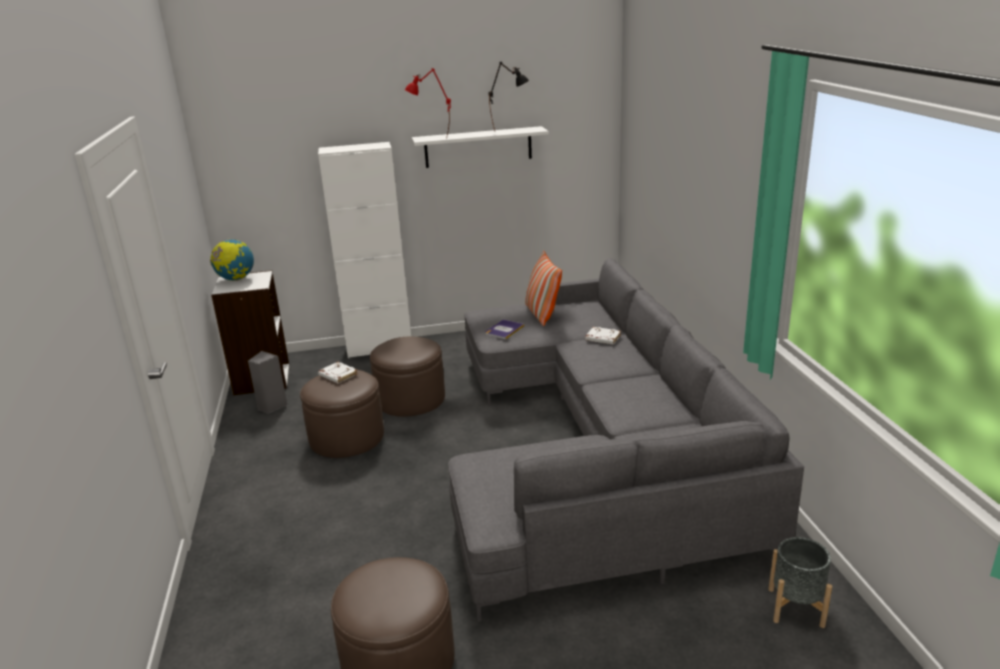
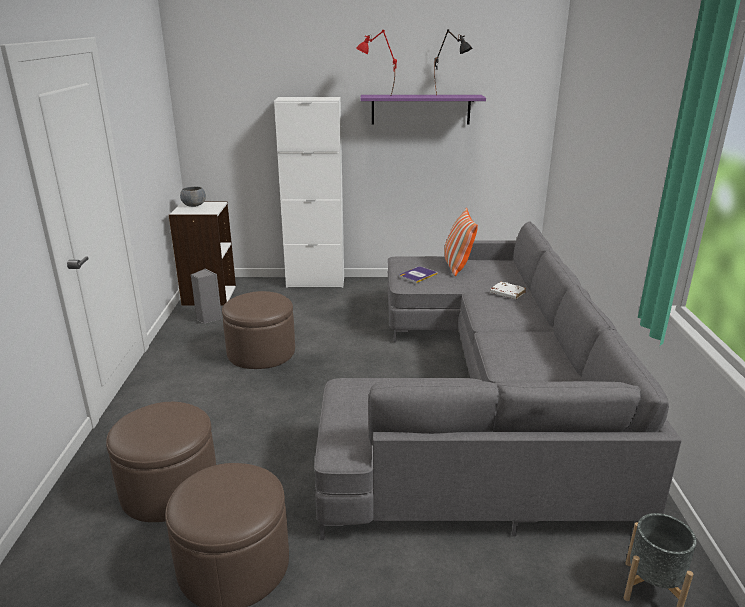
camera: 10 degrees right, 0 degrees up
(236, 279) = (194, 205): globe -> grey bowl
(337, 375) = (258, 295): white book -> none
(410, 399) = (327, 328): brown ottoman -> brown ottoman (169, 488)
(478, 147) = (420, 109): white shelf -> purple shelf

